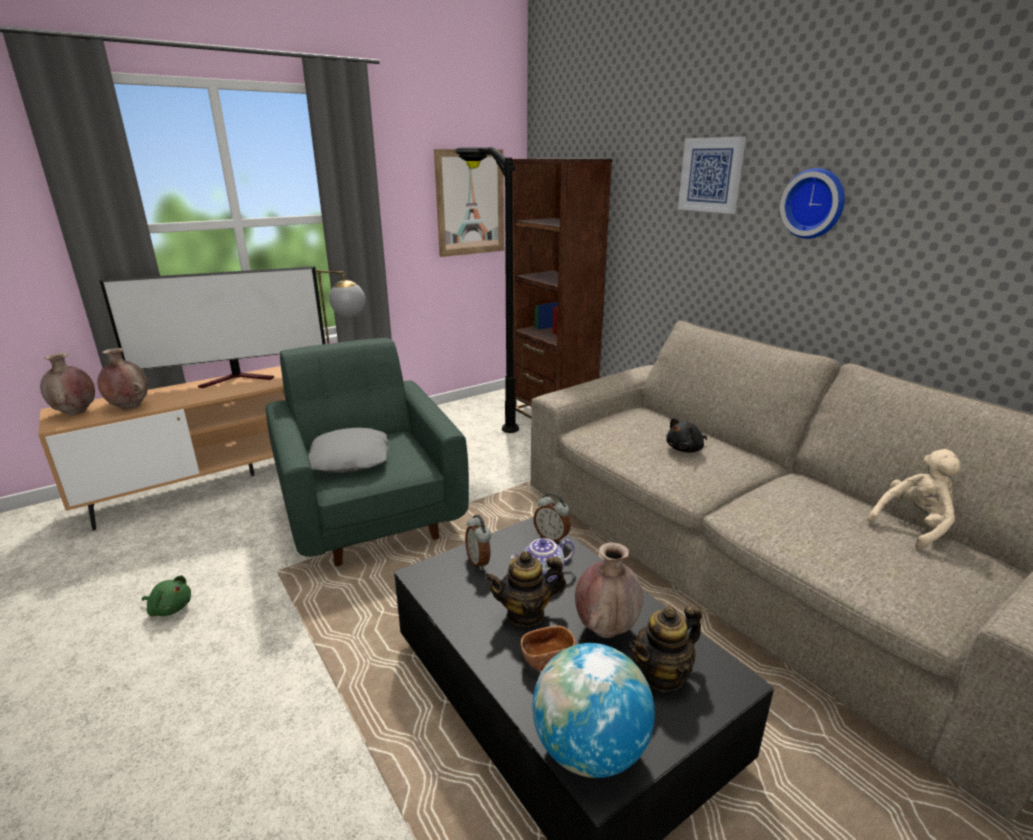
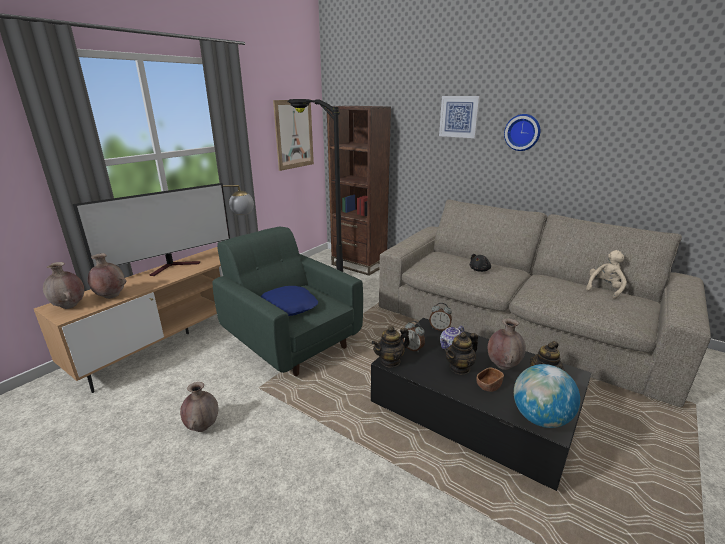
camera: 20 degrees left, 0 degrees up
(170, 608) = (202, 426): green plush toy -> brown vase
(351, 459) = (289, 306): grey pillow -> blue pillow
(425, 574) = (390, 361): none -> teapot

